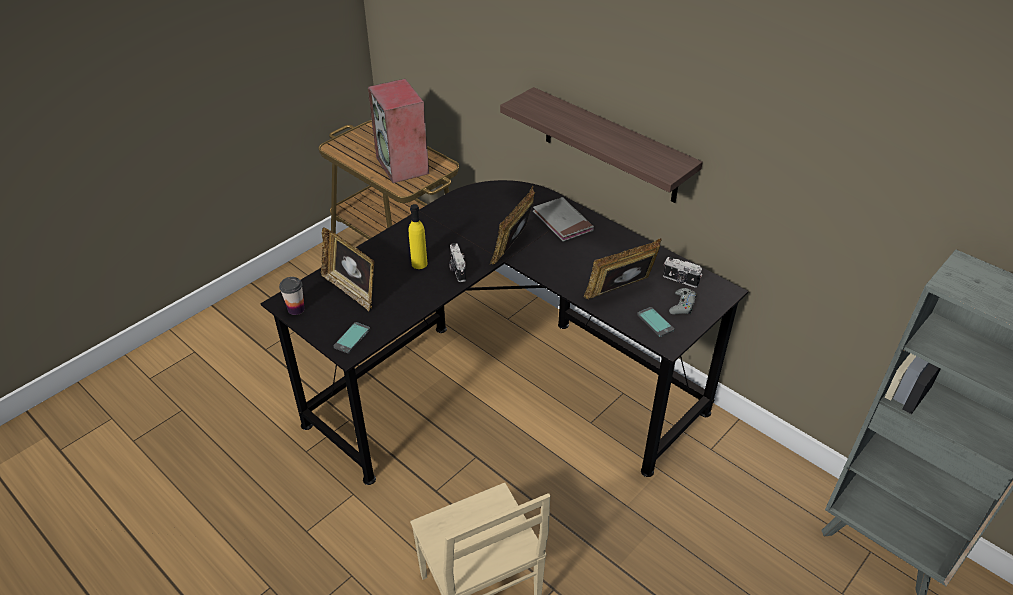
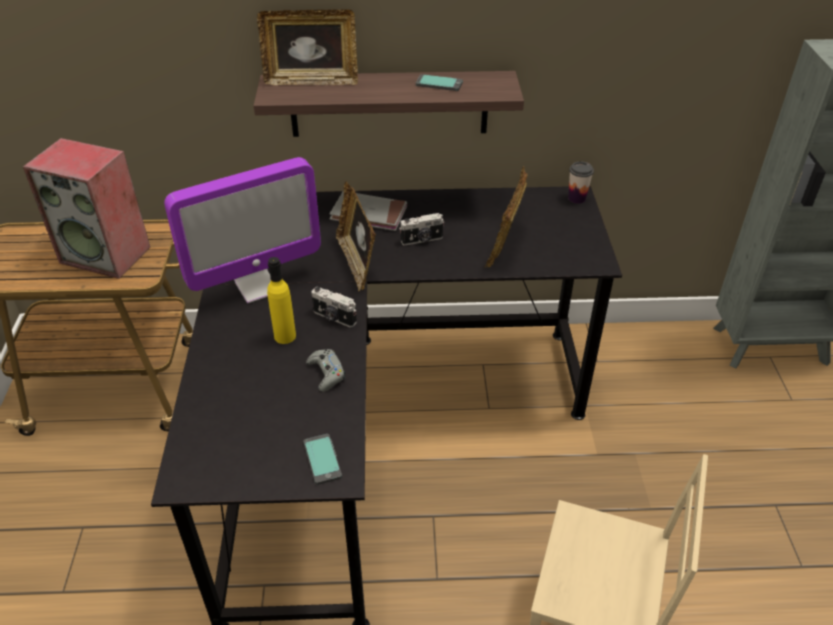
camera: 45 degrees left, 0 degrees up
(296, 309) = (209, 477): cup -> cup (577, 198)
(351, 290) = (247, 411): picture frame -> picture frame (311, 81)
(442, 227) = (257, 287): none -> monitor
(655, 322) = (566, 252): phone -> phone (439, 83)
(680, 280) = (534, 207): camera -> camera (422, 240)
(682, 305) = (564, 226): grey game controller -> grey game controller (326, 373)

